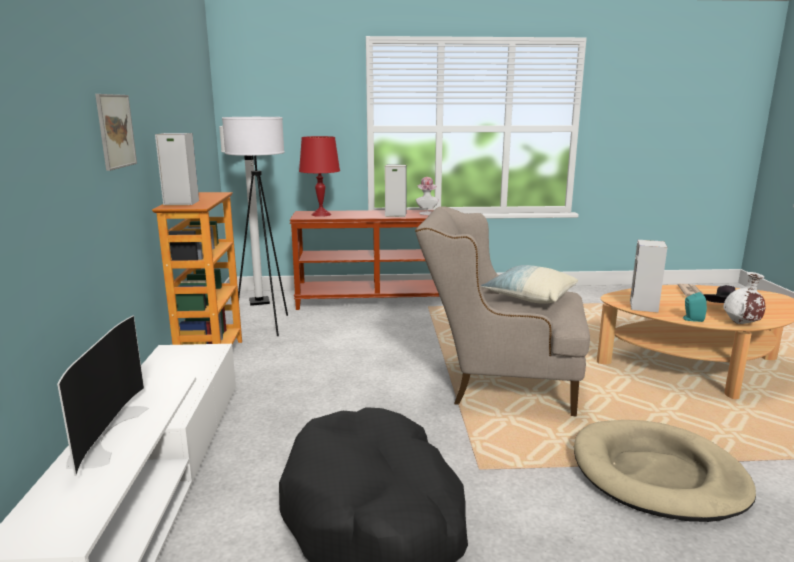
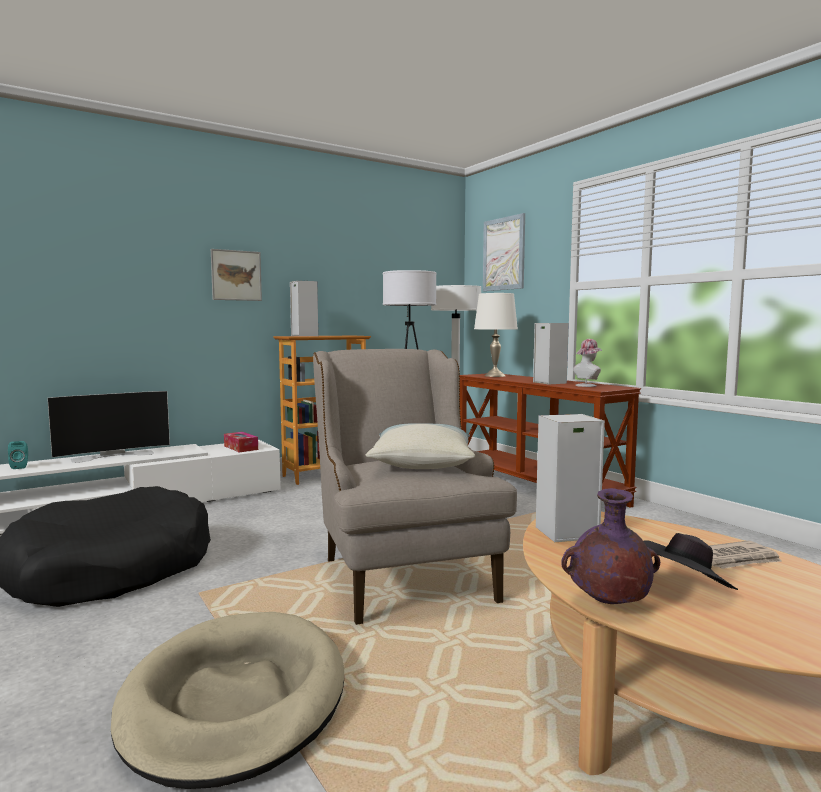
camera: 60 degrees right, 10 degrees down
(189, 359) = (241, 448): none -> tissue box
(278, 91) = (504, 254): none -> picture
(321, 214) = (494, 376): red table lamp -> white table lamp
(691, 319) = (558, 564): turquoise speaker -> turquoise speaker (20, 467)
(741, 324) = (608, 604): white vase -> purple vase

